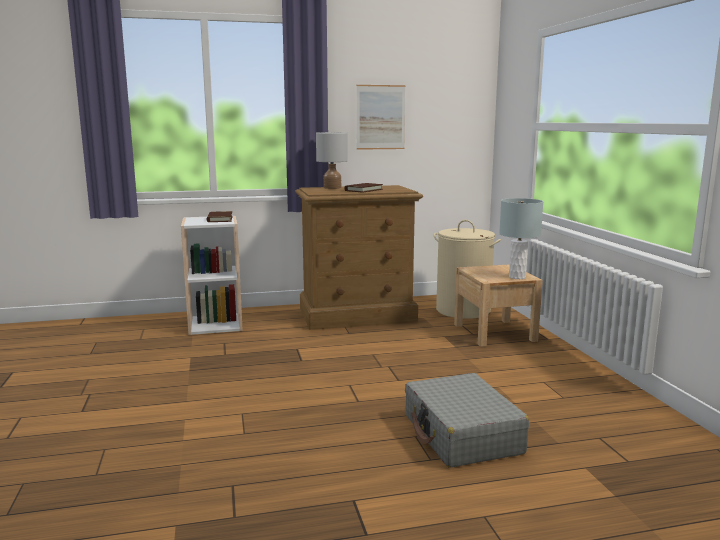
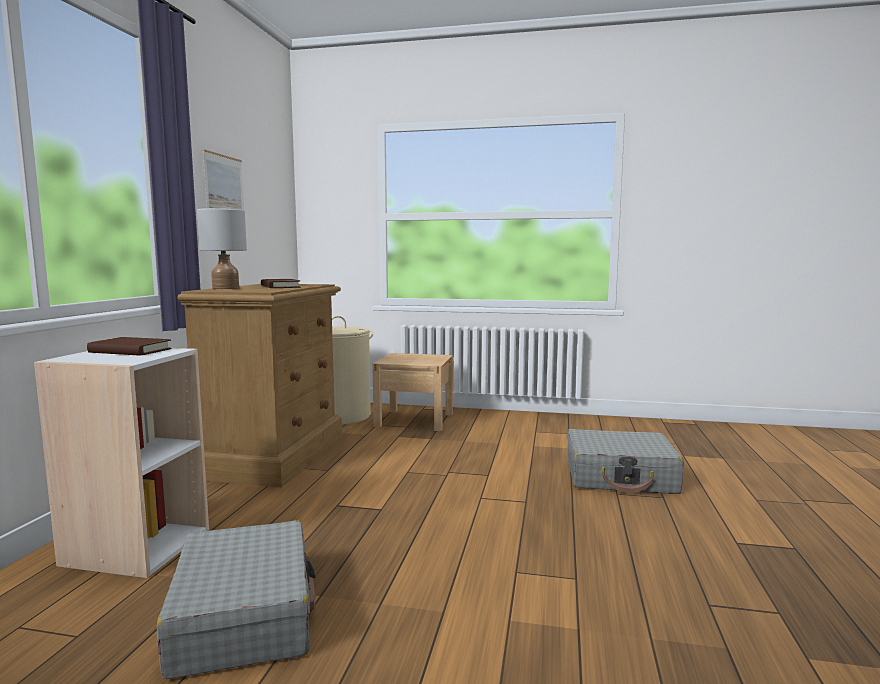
camera: 65 degrees left, 5 degrees down
(165, 360) = (244, 615): none -> grey suitcase
(517, 277) = (436, 357): grey table lamp -> none

